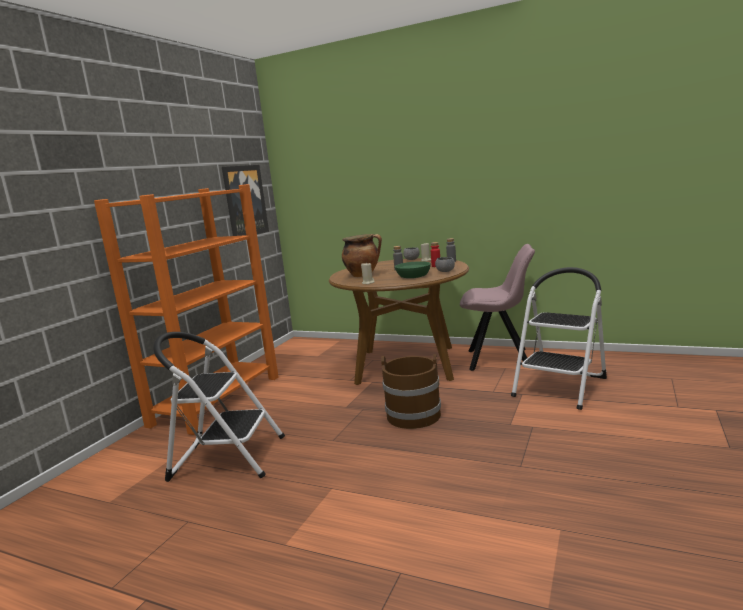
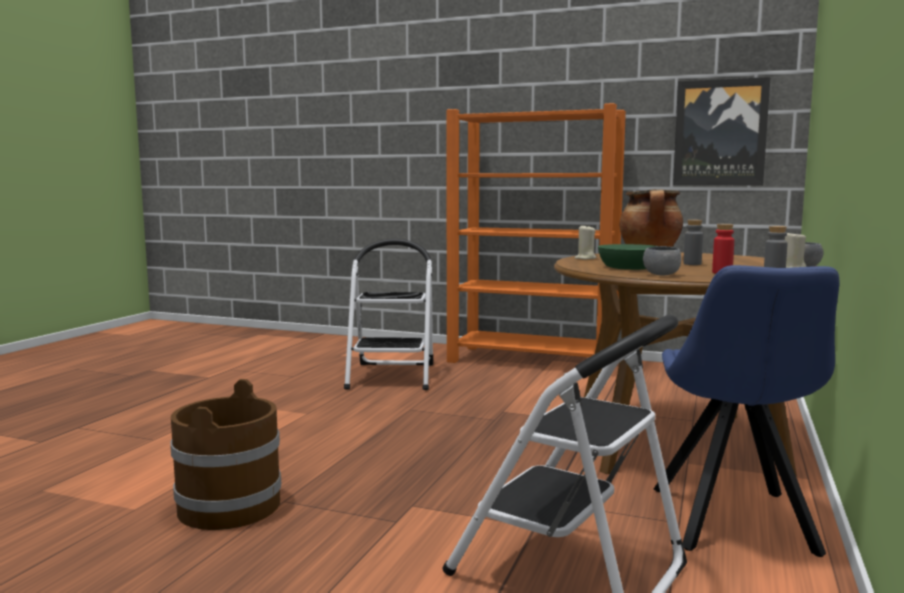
camera: 85 degrees right, 5 degrees down
(414, 415) = (464, 445): brown bucket -> brown bucket (229, 506)
(499, 359) = (733, 520): pink chair -> blue chair

